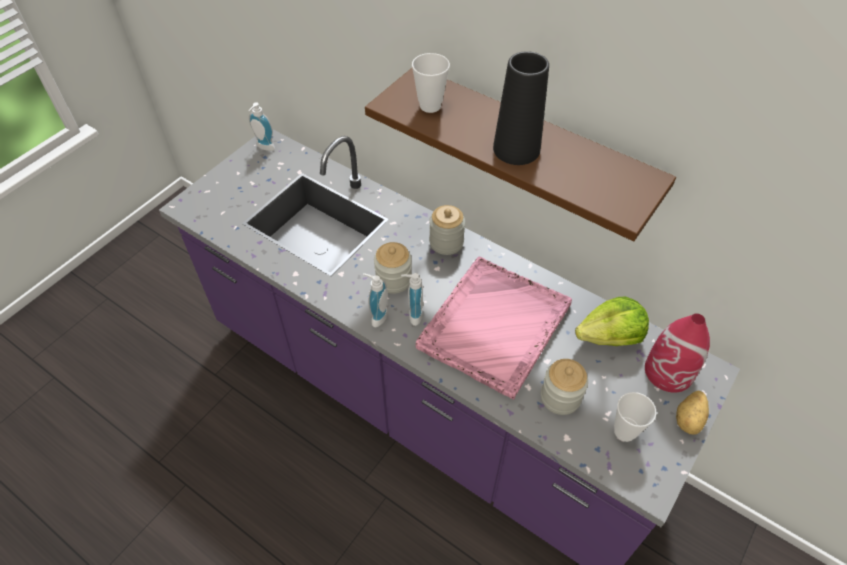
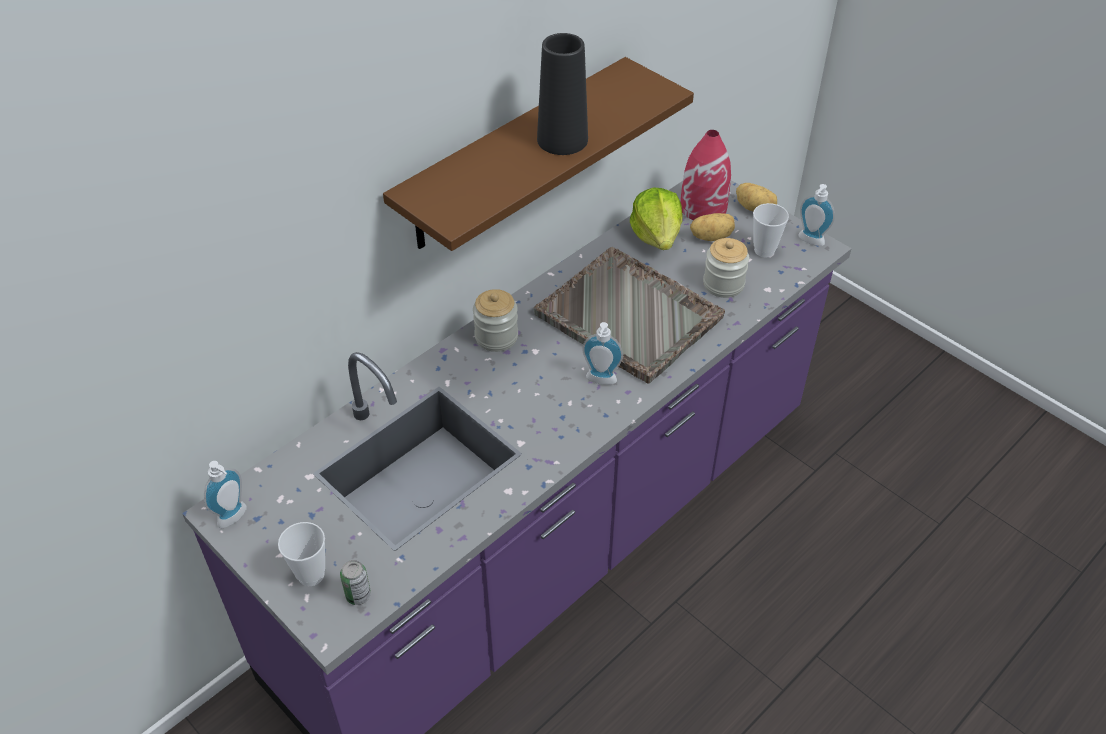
camera: 80 degrees left, 5 degrees down
(207, 213) = (358, 595): none -> can
(376, 316) = (596, 414): soap dispenser -> soap dispenser (809, 242)
(393, 280) = (543, 392): jar -> none
(430, 106) = (469, 189): cup -> cup (311, 575)
(493, 327) = (630, 317): pink tray -> grey tray
(626, 382) = (711, 236): none -> potato

